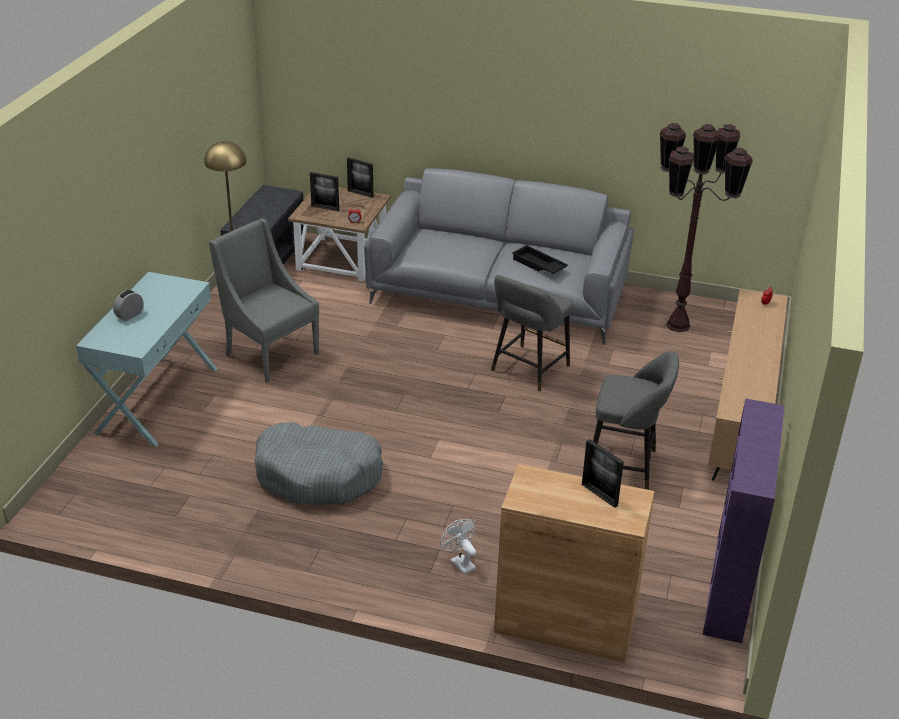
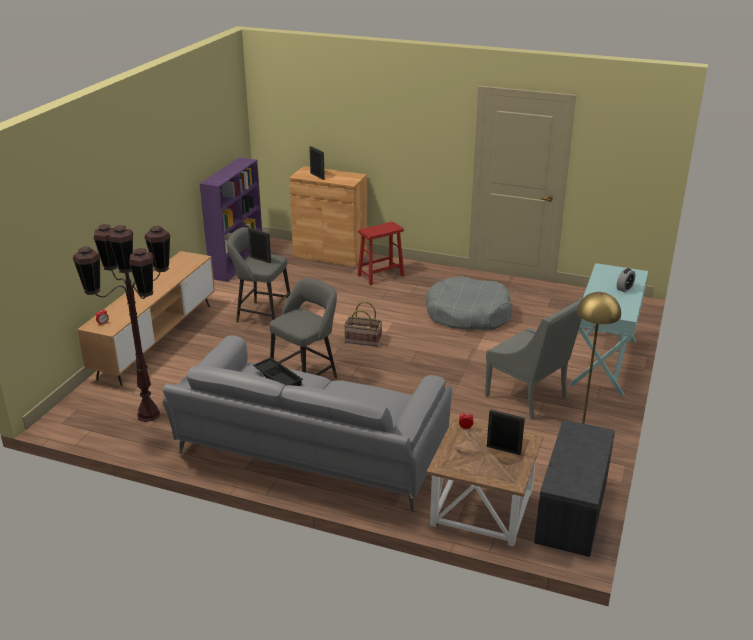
camera: 175 degrees left, 5 degrees down
(360, 193) = (464, 473): picture frame -> picture frame (260, 259)
(459, 562) = (380, 275): white fan -> red stool
(469, 424) = (363, 340): none -> basket

